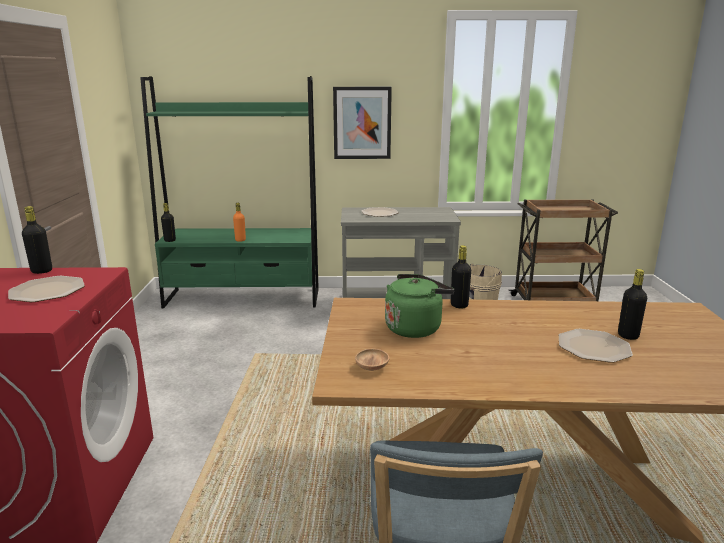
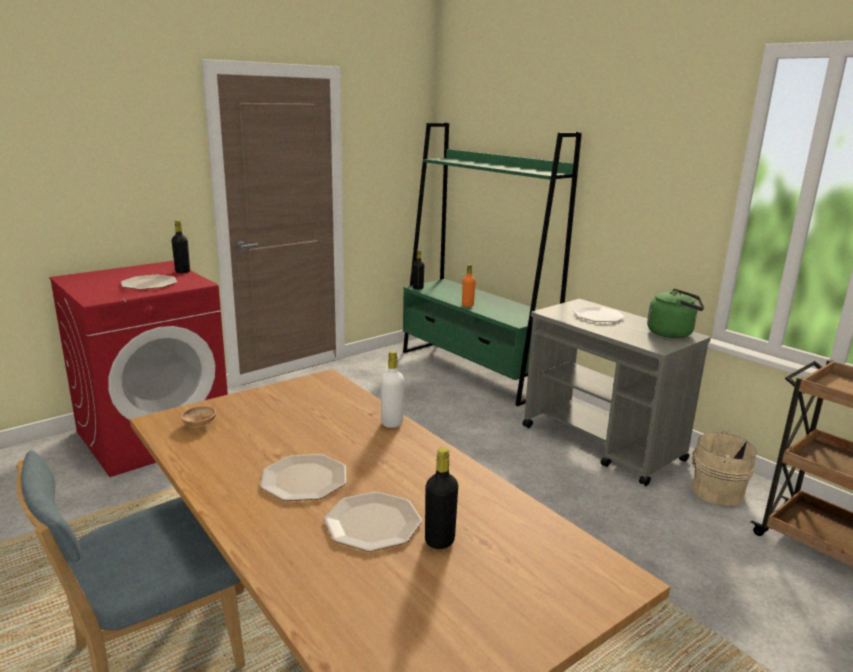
camera: 50 degrees right, 0 degrees up
(362, 123) = (630, 197): picture -> none
(415, 327) = (306, 418): green kettle -> green kettle (672, 333)
(459, 305) = (392, 423): black bottle -> white bottle
(514, 352) = (304, 479): none -> plate

